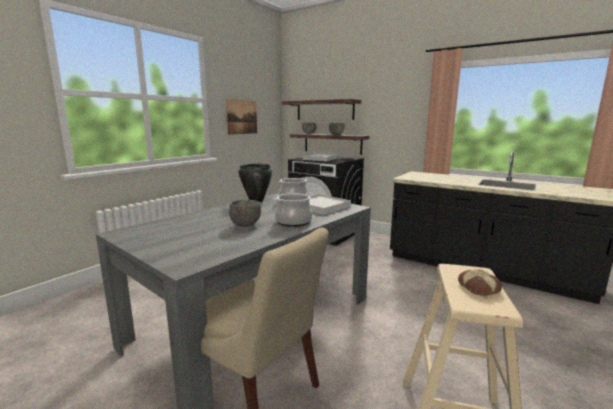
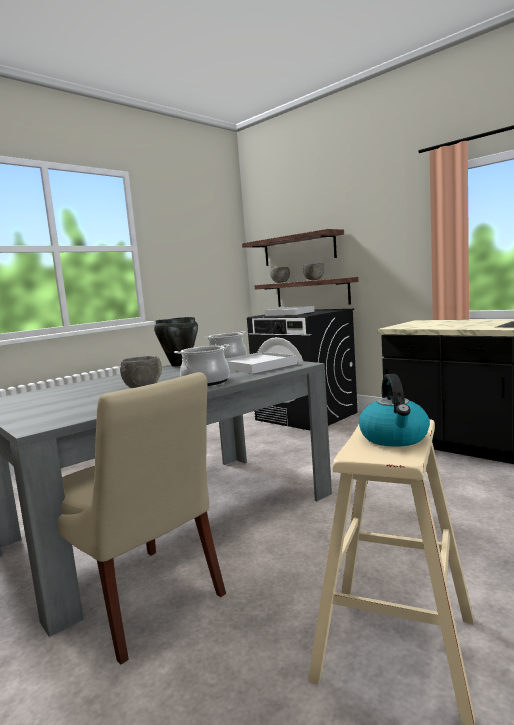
camera: 10 degrees right, 5 degrees down
(242, 117) = (188, 267): picture -> none
(479, 287) = (394, 438): bread -> kettle

